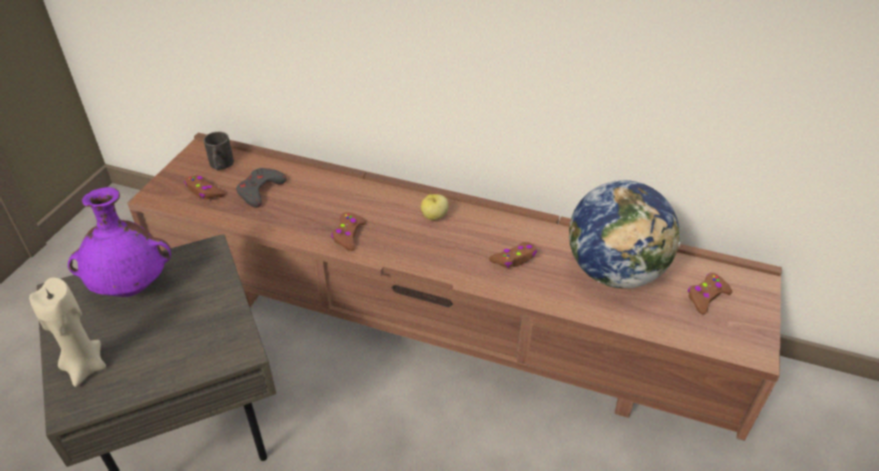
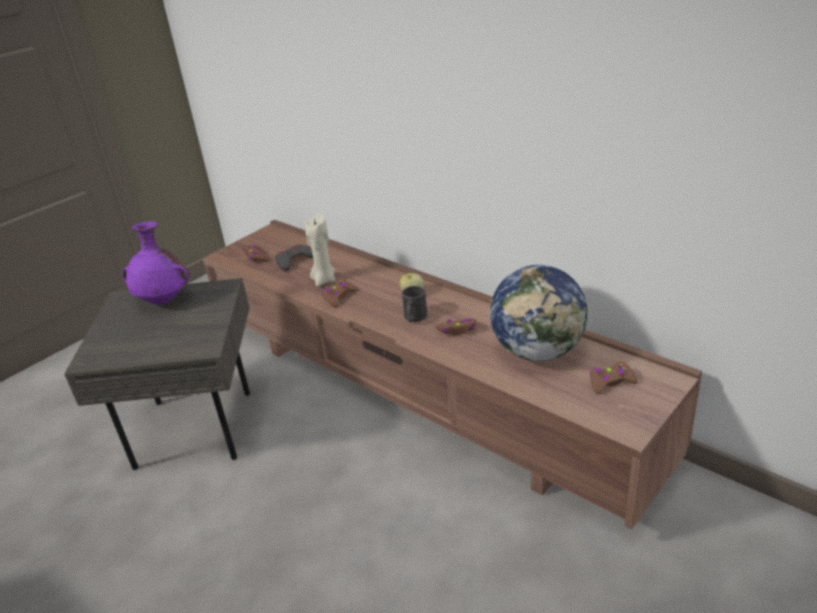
camera: 25 degrees right, 10 degrees down
(85, 367) = (108, 340): beige candle -> beige candle (324, 280)
(221, 165) = (277, 242): black mug -> black mug (414, 318)

